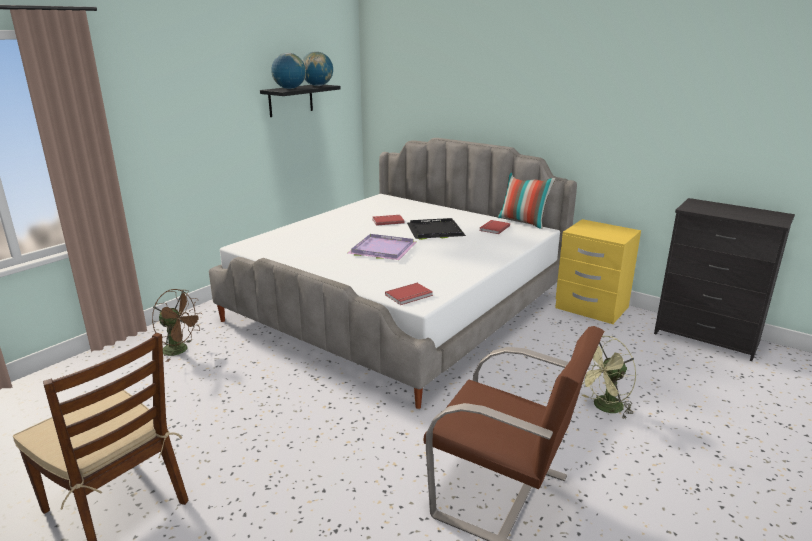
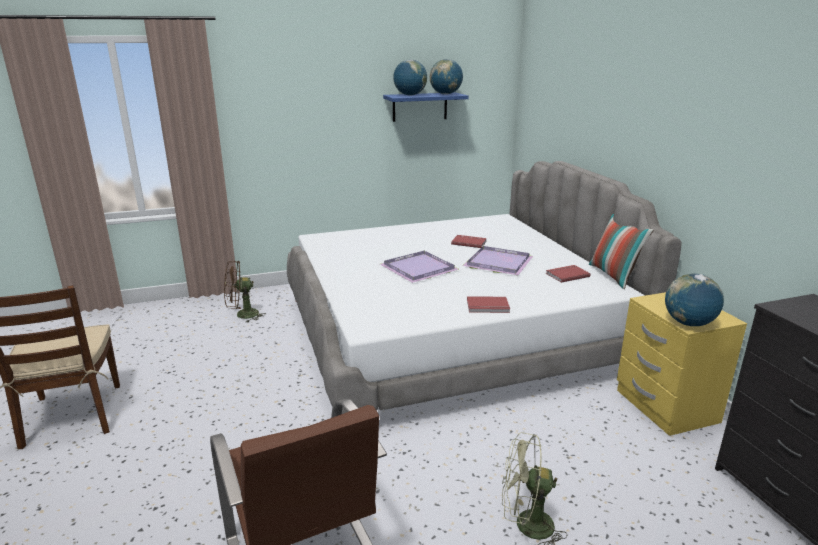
camera: 35 degrees right, 0 degrees up
(180, 350) = (242, 315): brown fan -> brown fan turned 105 degrees clockwise
(290, 100) = (420, 107): black shelf -> blue shelf
(410, 296) = (369, 319): red book -> red book (488, 307)
(436, 231) = (499, 263): black tray -> purple tray
(615, 238) = (688, 323): none -> globe

